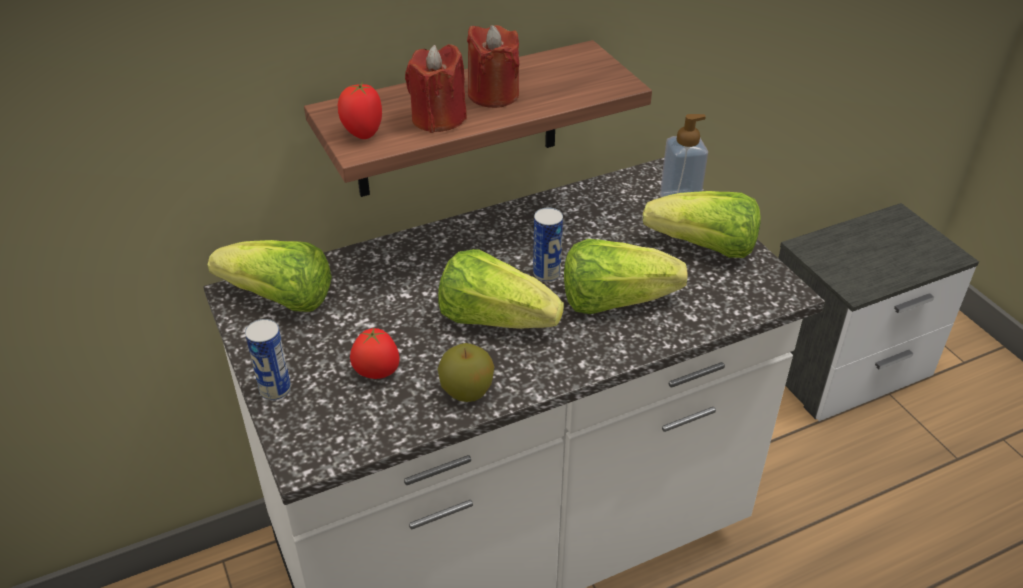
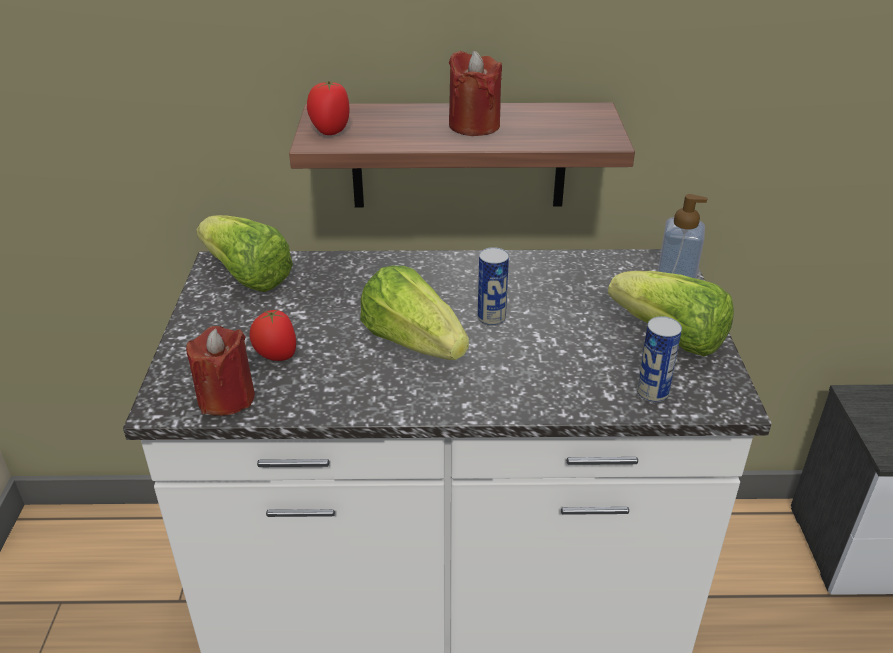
camera: 25 degrees right, 5 degrees down
(275, 390) = (185, 344): can -> can (652, 393)
(438, 119) = (406, 134): red candle -> red candle (226, 398)
(467, 391) = (340, 395): apple -> none
(614, 301) = (539, 359): lettuce -> none

